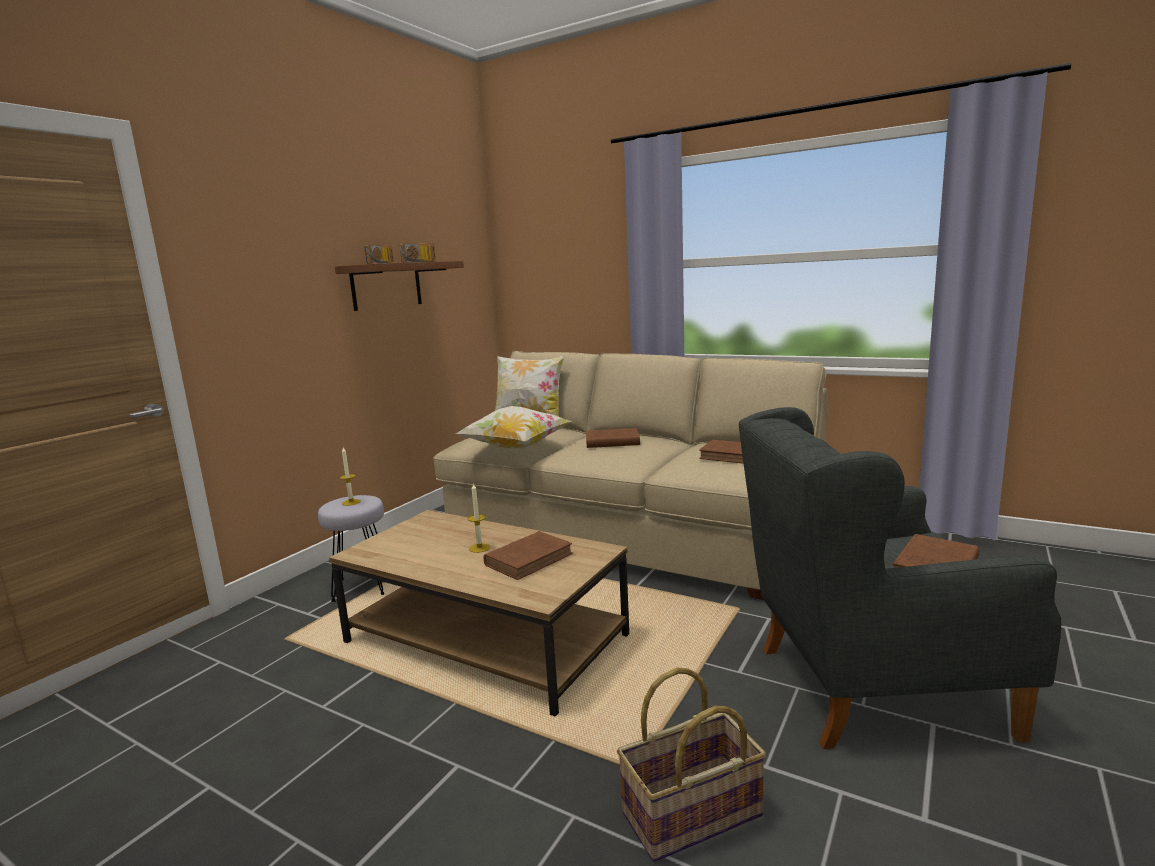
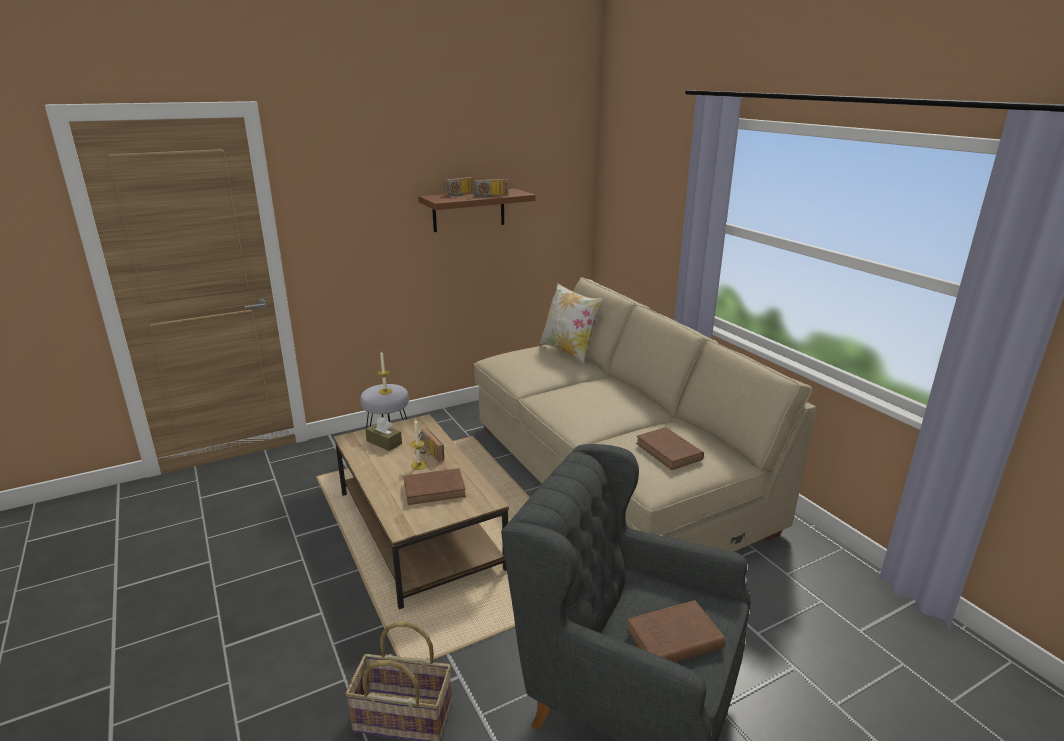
camera: 30 degrees right, 10 degrees up
(406, 543) = (384, 442): none -> brown tissue box
(475, 536) = (428, 452): none -> radio
(515, 448) = (525, 377): pillow -> none
(610, 442) = (599, 395): brown book -> none

